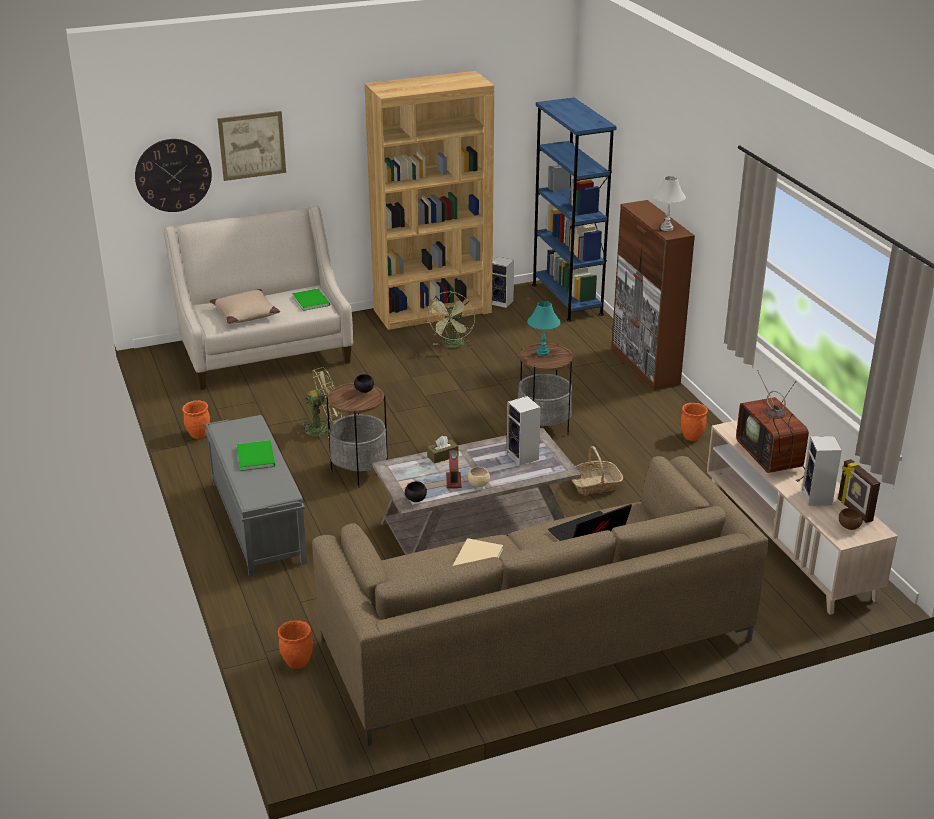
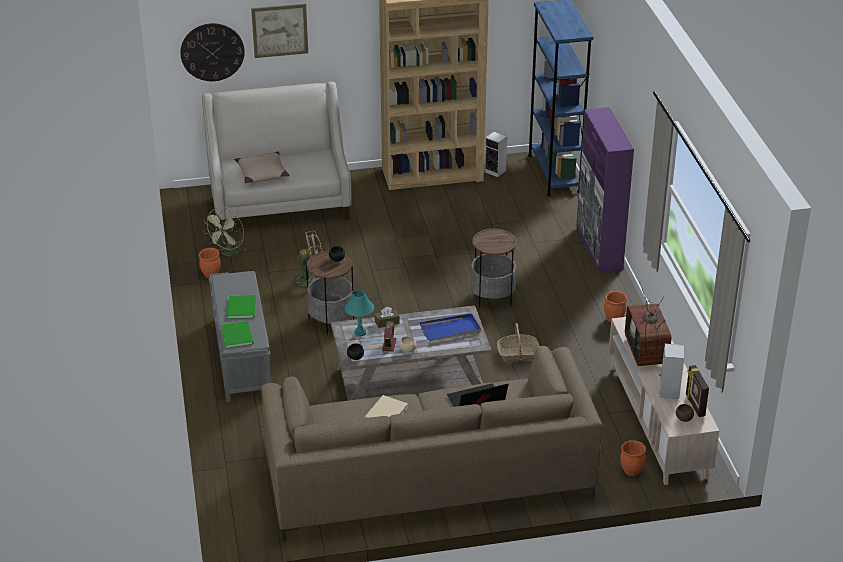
camera: 10 degrees right, 5 degrees up
(297, 662) = (247, 473): orange planter -> orange planter (631, 471)
(311, 300) = (319, 165): green book -> green book (237, 335)
(452, 346) = (439, 211): green fan -> green fan (228, 254)
(523, 457) = (450, 330): speaker -> blue tray
(543, 353) = (492, 238): turquoise table lamp -> turquoise table lamp (360, 332)
(645, 366) = (599, 248): brown cabinet -> purple cabinet
(666, 228) = (613, 140): white table lamp -> none

